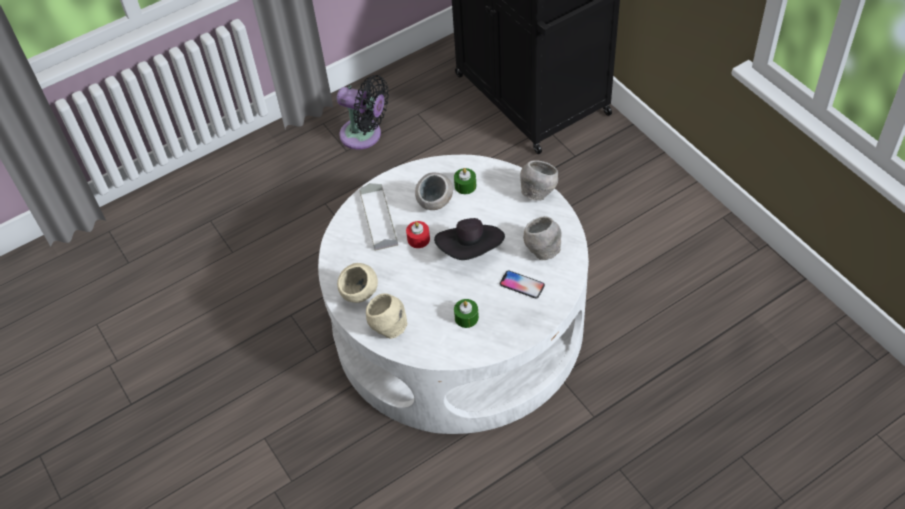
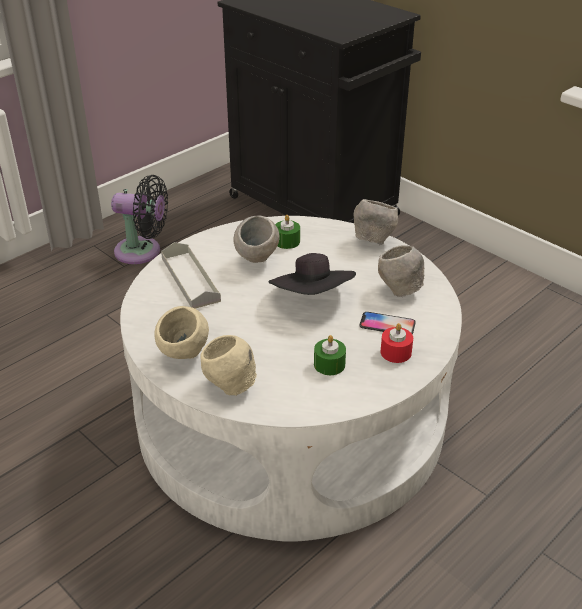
camera: 15 degrees left, 15 degrees down
(418, 239) = (245, 293): red candle -> red candle (396, 352)

